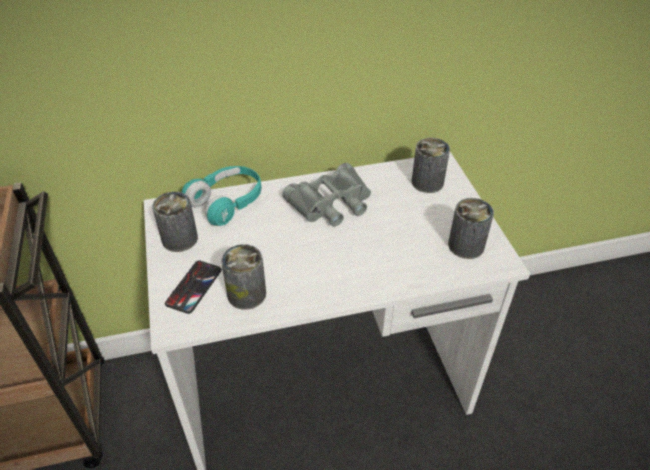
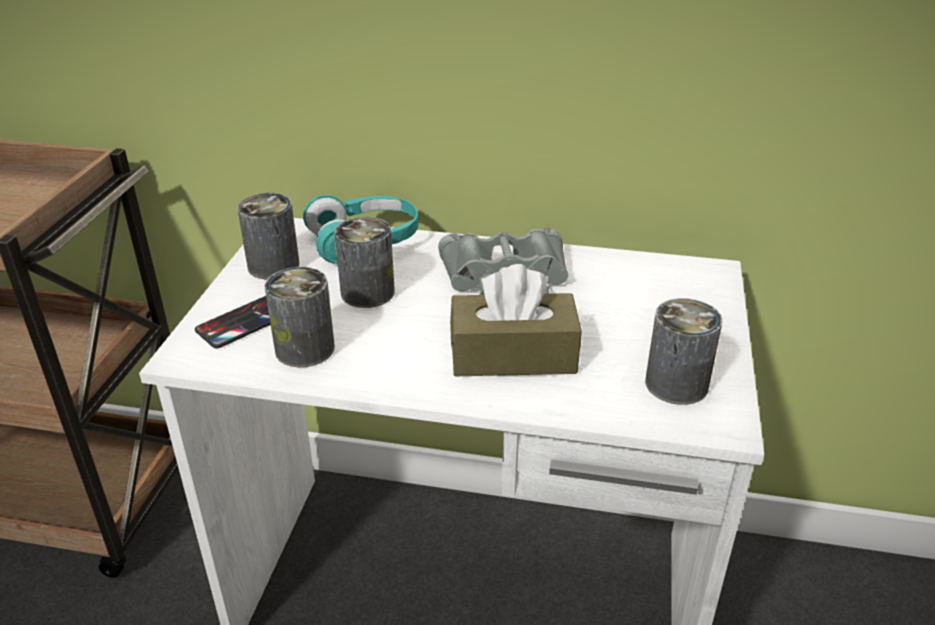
camera: 25 degrees right, 10 degrees down
(371, 256) = (513, 355): none -> brown tissue box
(427, 182) = (672, 288): can -> can (367, 292)

